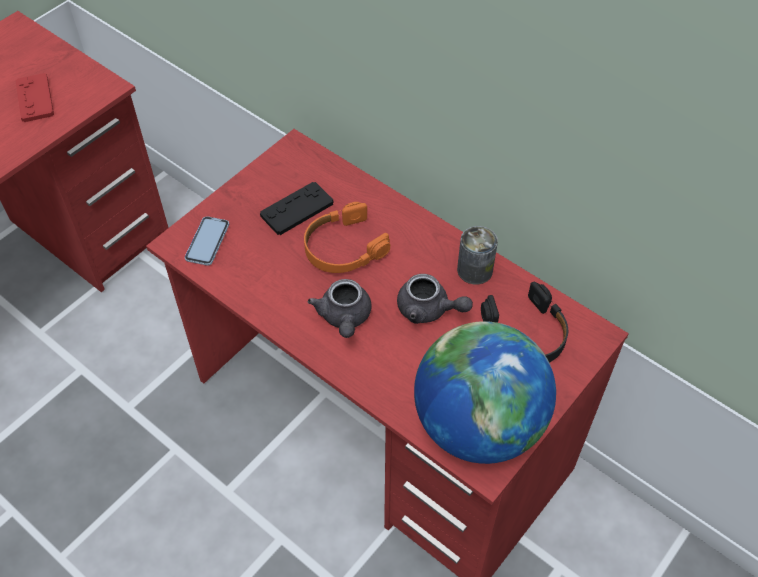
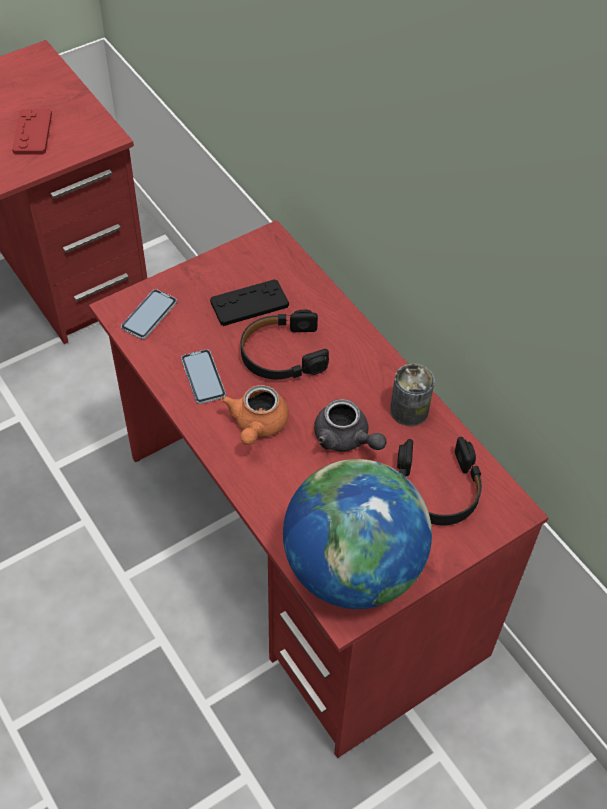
camera: 15 degrees right, 0 degrees up
(279, 287) = (203, 377): none -> phone
(343, 248) = (282, 354): orange headphones -> black headphones
(344, 318) = (257, 425): grey teapot -> orange teapot

